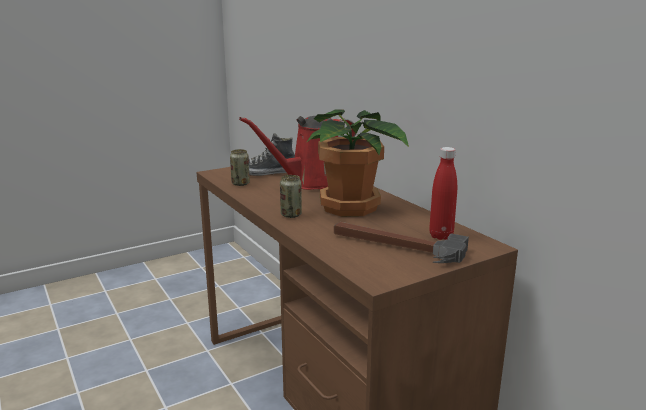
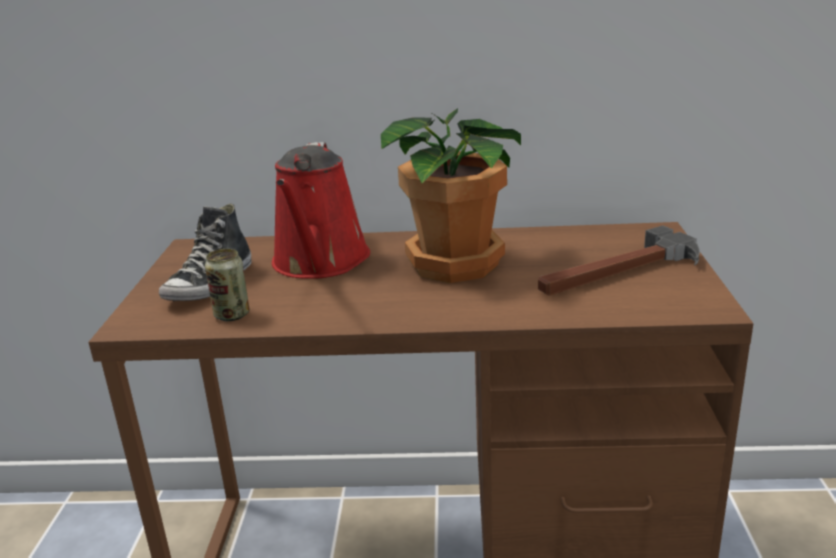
camera: 55 degrees left, 5 degrees up
(291, 215) = (435, 308): can -> none
(441, 236) = (610, 243): red bottle -> none

